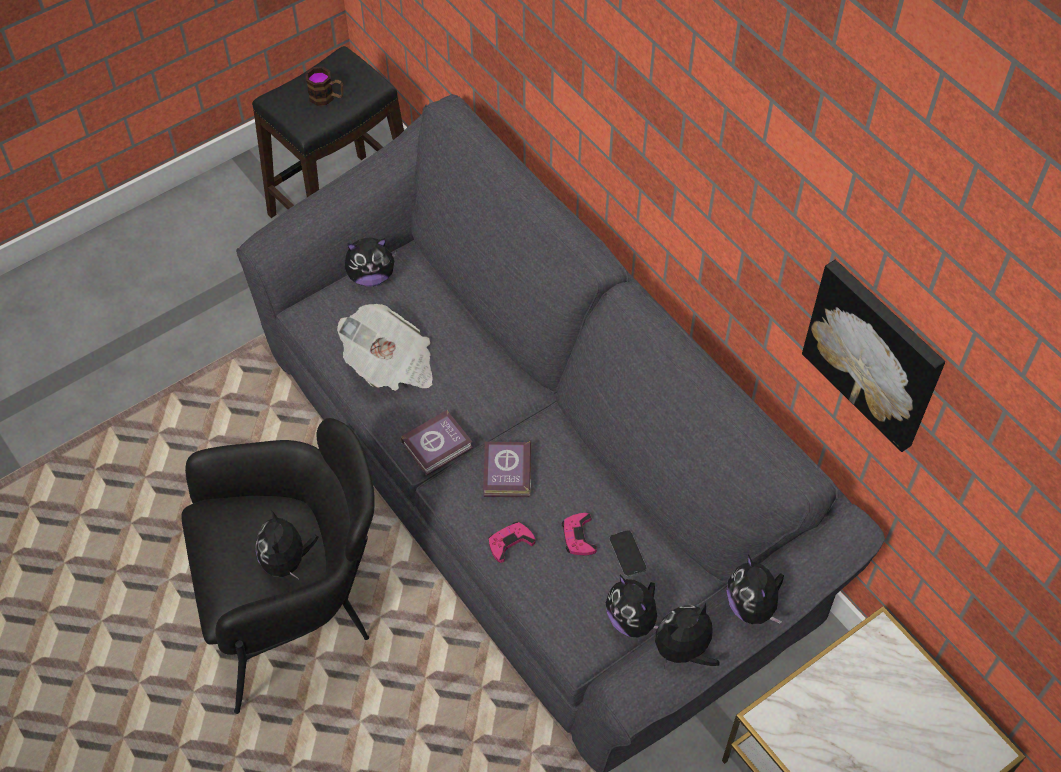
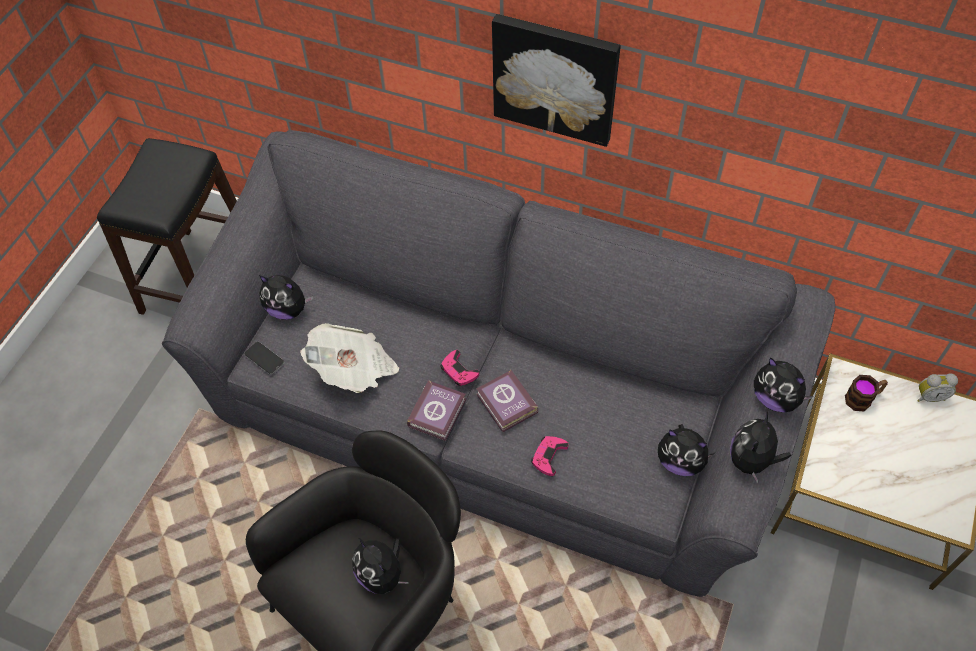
camera: 30 degrees left, 0 degrees up
(327, 97) = (161, 184): mug -> mug (863, 398)
(371, 276) = (288, 309): plush toy -> plush toy turned 60 degrees clockwise
(578, 537) = (596, 422): pink game controller -> pink game controller (459, 371)
(627, 554) = (641, 414): phone -> phone (264, 358)
(875, 353) = (804, 145): picture -> picture (555, 78)
(957, 708) = (929, 396): none -> alarm clock

